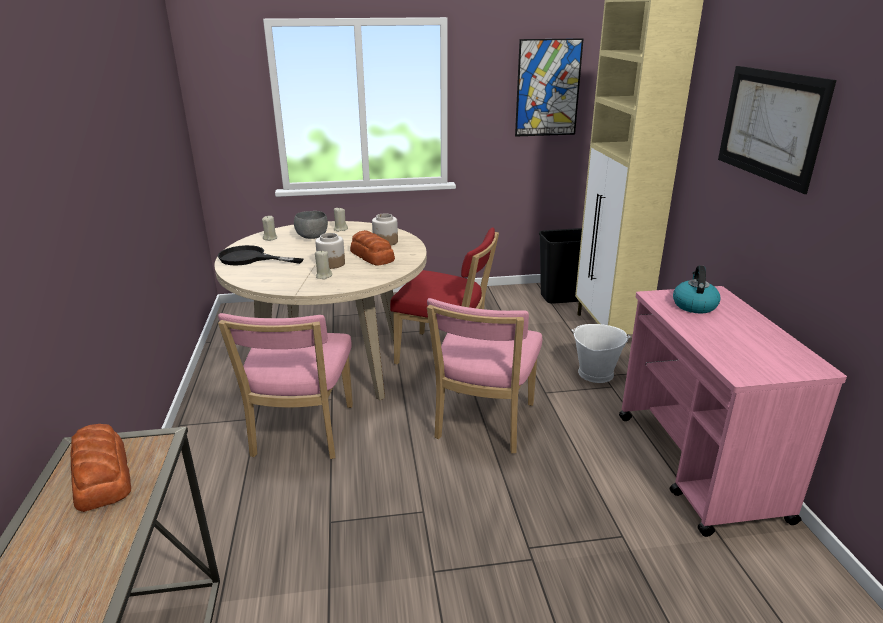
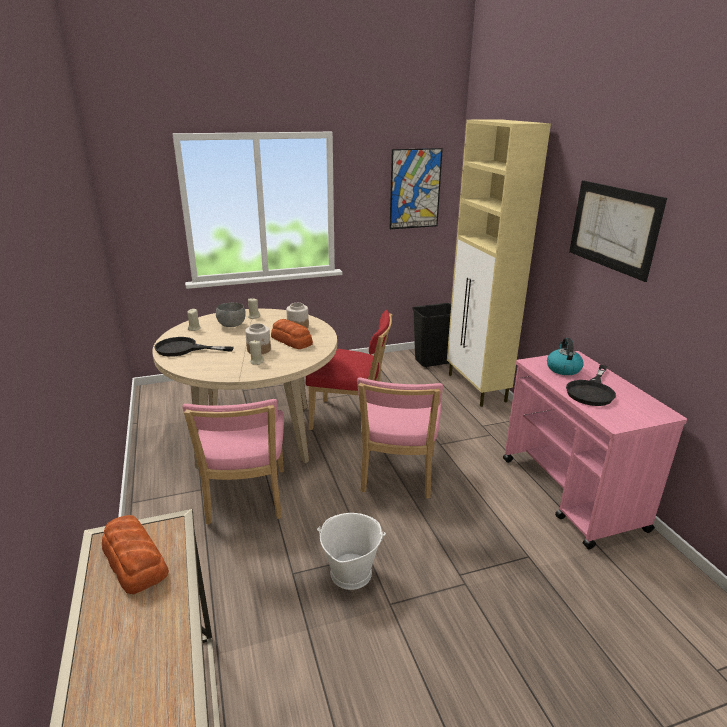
camera: 10 degrees left, 0 degrees up
(595, 373) = (475, 424): white bucket -> white bucket (350, 572)
(723, 334) = (591, 391): none -> black frying pan

